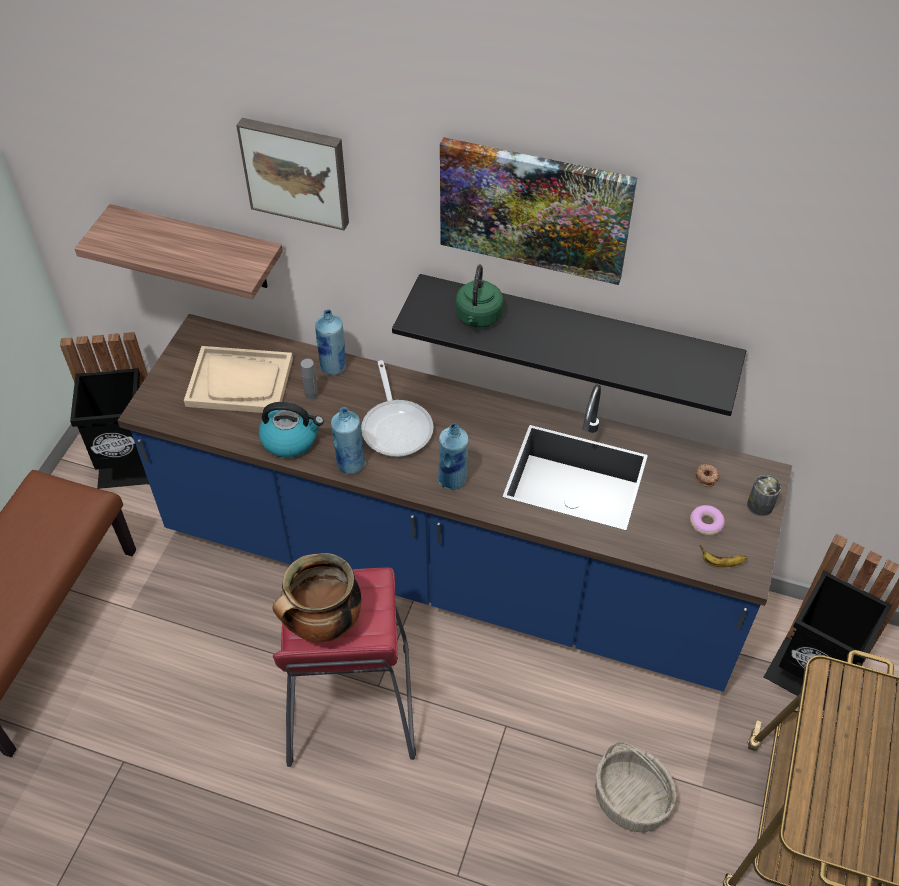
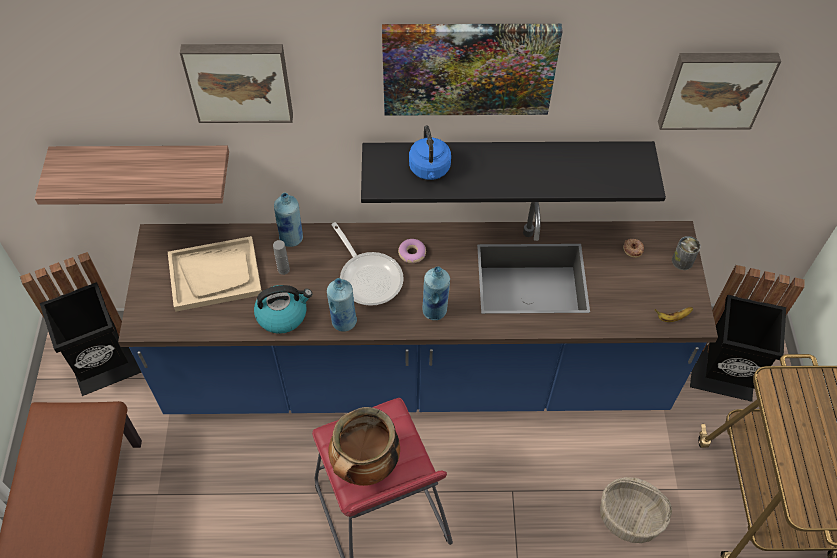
camera: 20 degrees left, 5 degrees up
(478, 317) = (430, 170): green kettle -> blue kettle
(706, 523) = (648, 288): donut -> donut (412, 253)
(818, 298) = (715, 88): none -> picture

